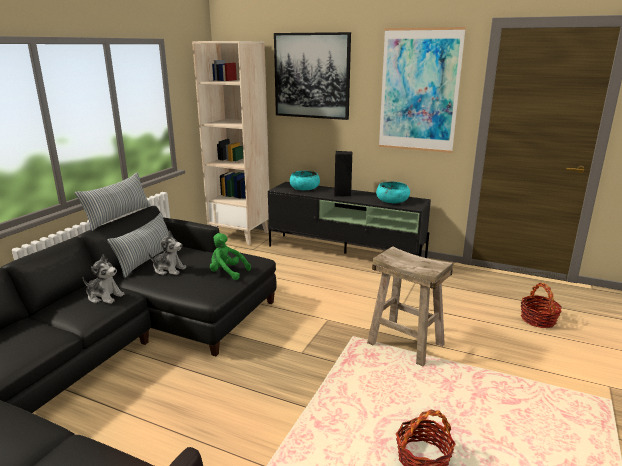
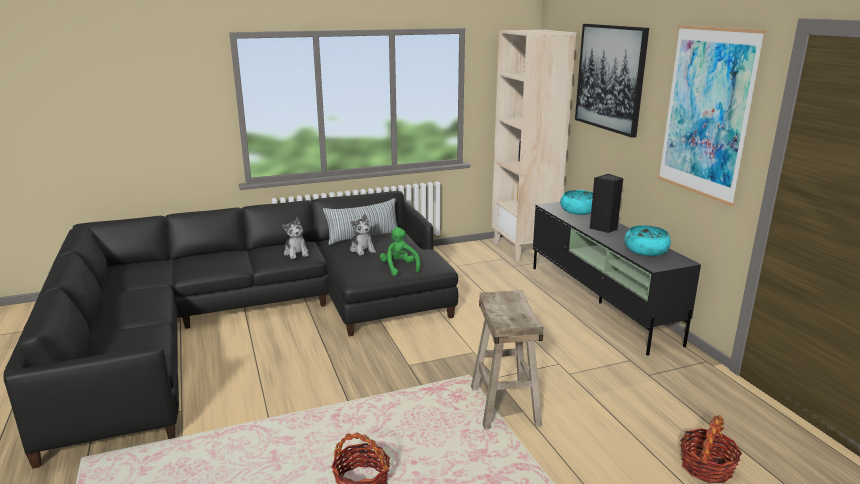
camera: 45 degrees right, 0 degrees up
(118, 217) = (359, 193): pillow -> none

